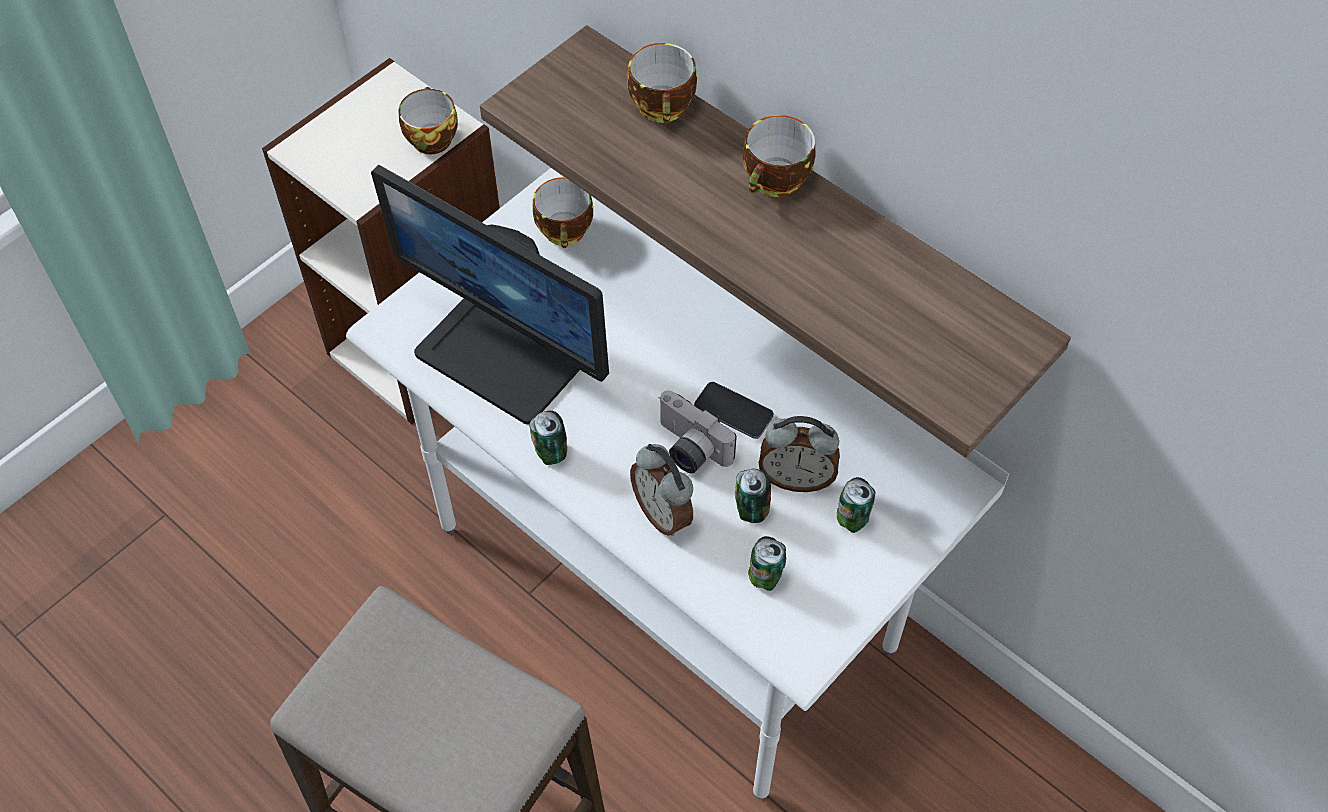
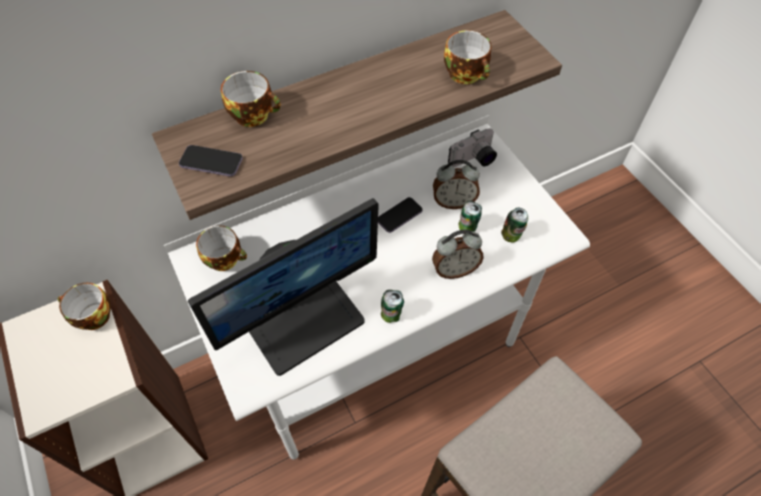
camera: 70 degrees left, 0 degrees up
(563, 98) = (211, 162): none -> phone
(688, 449) = (415, 244): camera -> camera (474, 160)
(776, 182) = (345, 82): cup -> cup (467, 74)
(796, 478) = (453, 202): alarm clock -> alarm clock turned 60 degrees clockwise
(851, 521) = (488, 188): can -> none

